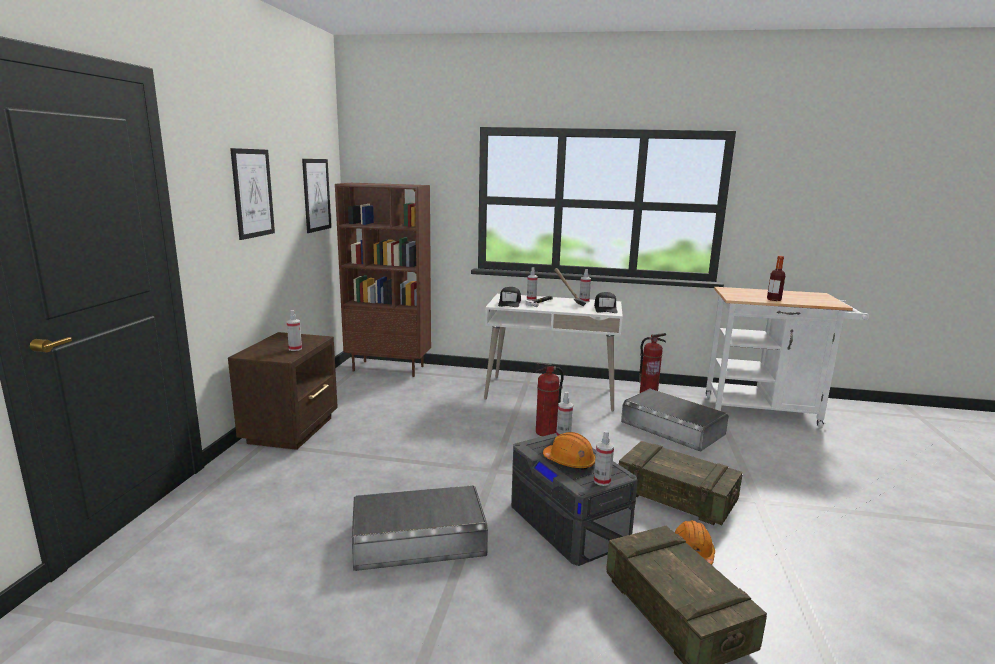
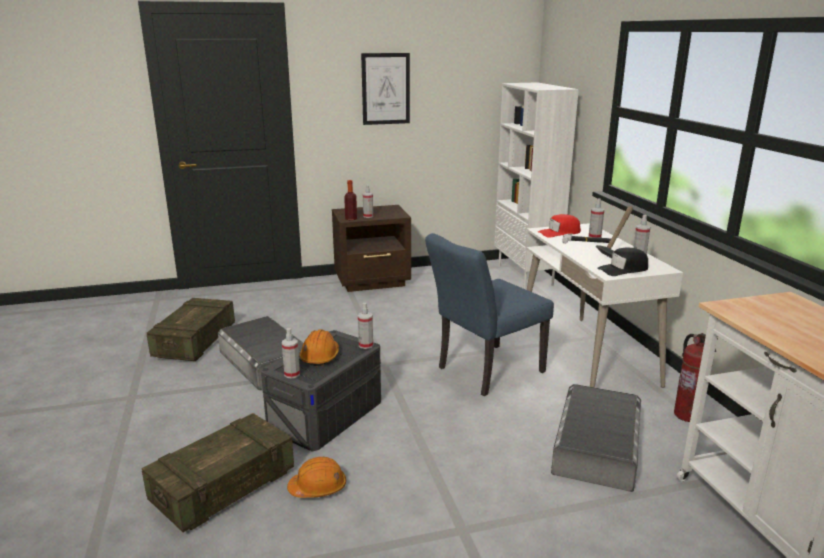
camera: 65 degrees right, 5 degrees up
(316, 195) = (486, 93): picture -> none
(389, 368) = (526, 275): brown bookcase -> white bookcase
(509, 303) = (559, 232): black cap -> red cap
(545, 432) = (484, 372): fire extinguisher -> blue chair
(676, 497) = (418, 467): crate -> crate (195, 342)
(773, 299) = (779, 332): bottle -> bottle (351, 219)

